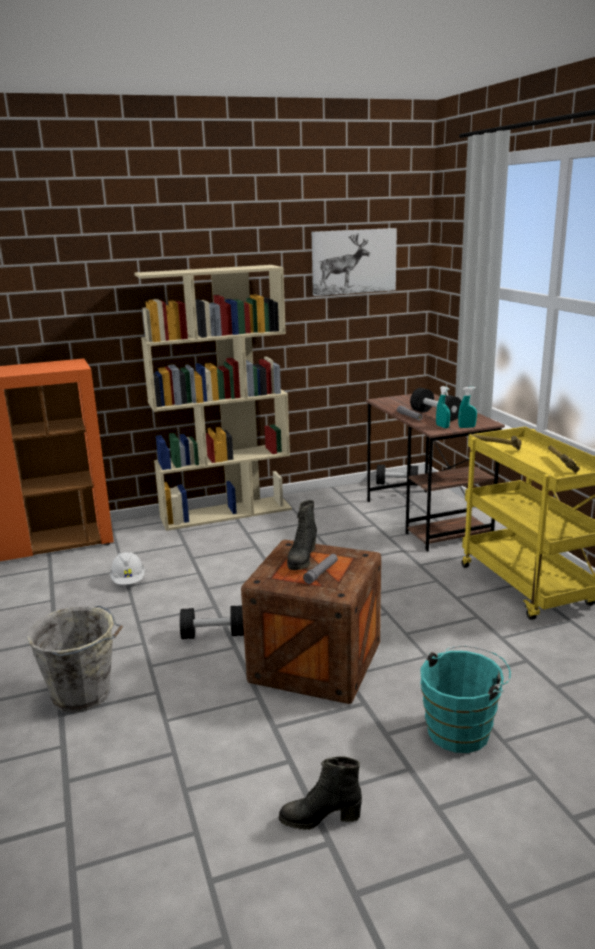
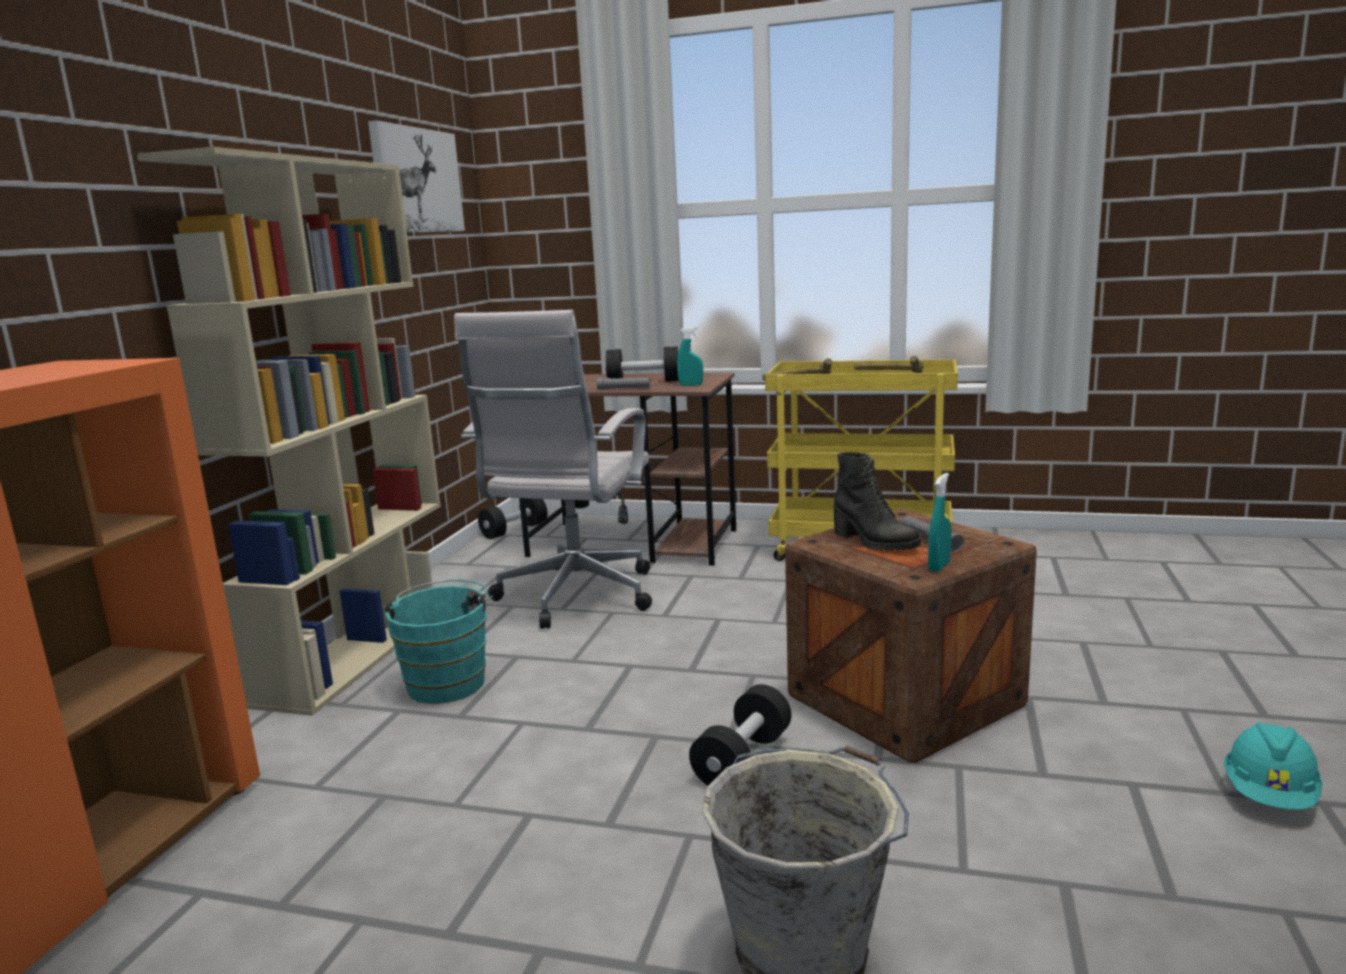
camera: 55 degrees left, 5 degrees down
(128, 581) = (437, 799): white hard hat -> none
(320, 818) = (1269, 795): black boot -> turquoise hard hat
(332, 533) = (573, 598): none -> white office chair
(462, 729) = (1118, 659): turquoise bucket -> turquoise bucket (448, 681)
(466, 427) = (713, 380): turquoise spray bottle -> turquoise spray bottle (939, 566)

